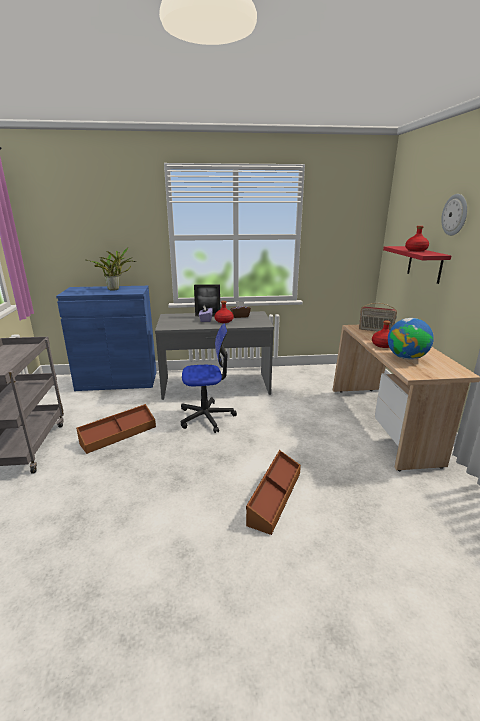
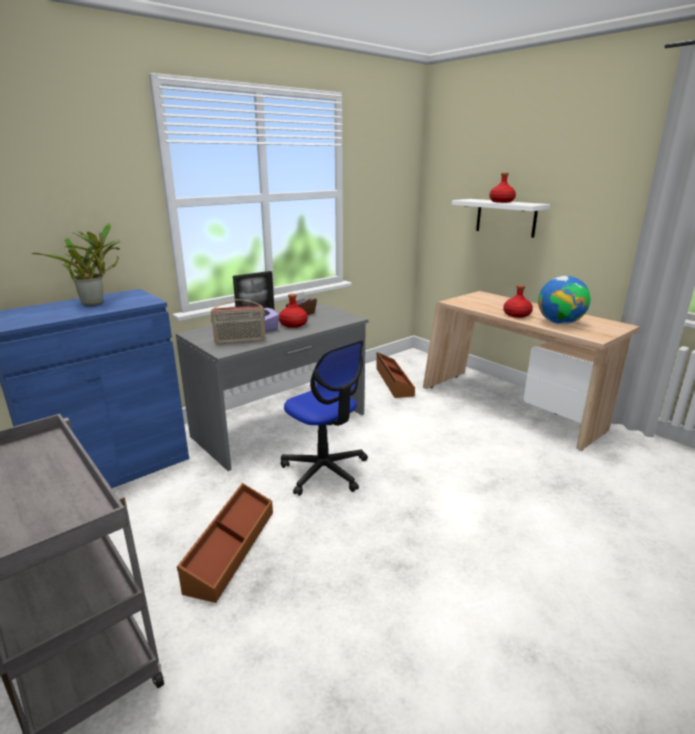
camera: 35 degrees left, 0 degrees up
(206, 417) = (325, 471): office chair -> office chair turned 90 degrees clockwise
(274, 497) = (524, 532): brown storage box -> brown storage box (393, 381)
(375, 330) = (480, 301): radio -> radio (240, 341)
(424, 264) = (506, 217): red shelf -> white shelf
(455, 215) = (549, 159): wall clock -> none

